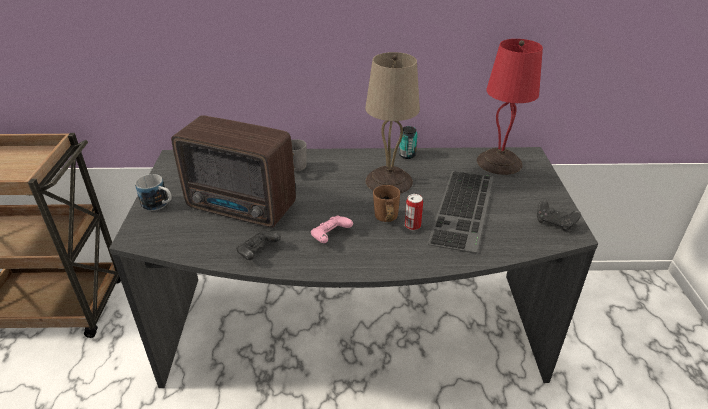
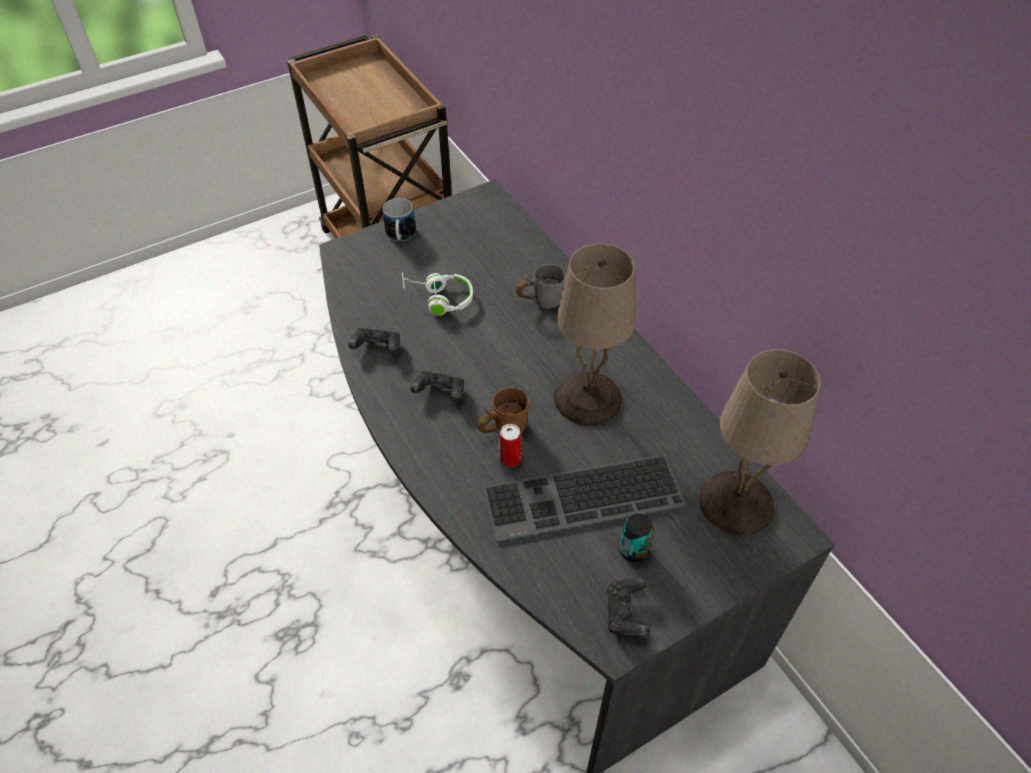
camera: 60 degrees right, 15 degrees up
(242, 208) = (438, 298): radio -> white headphones
(330, 236) = (440, 393): pink game controller -> black game controller
(407, 155) = (665, 391): can -> can (633, 550)
(499, 162) = (738, 502): red table lamp -> beige table lamp

